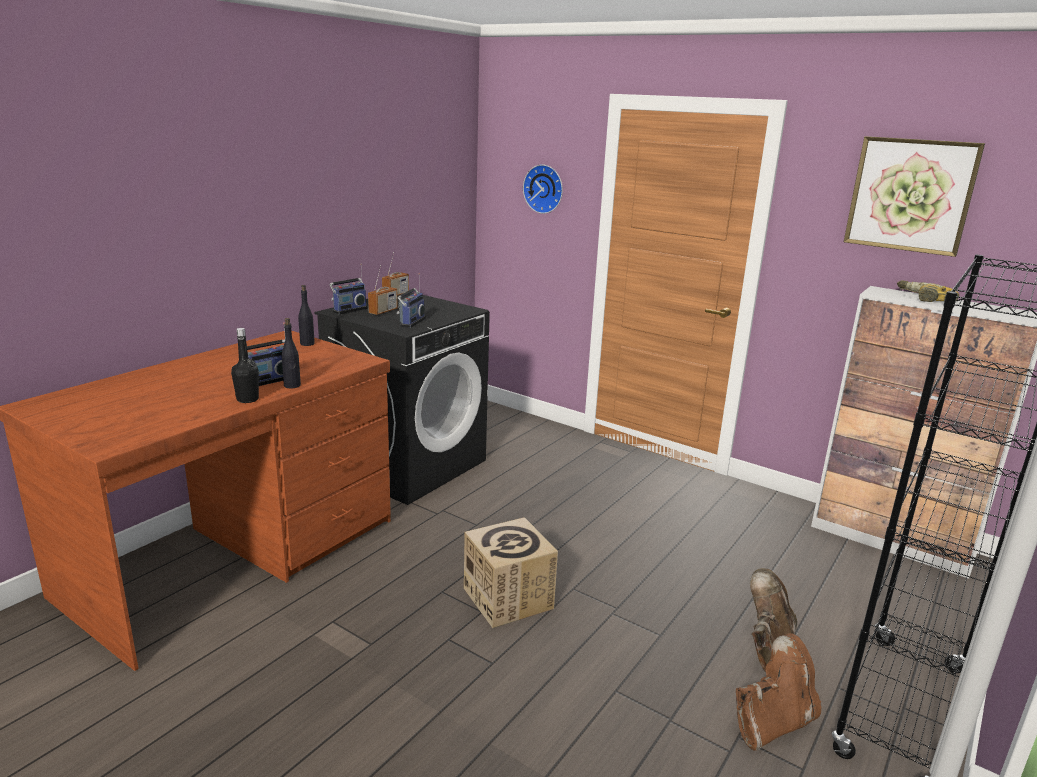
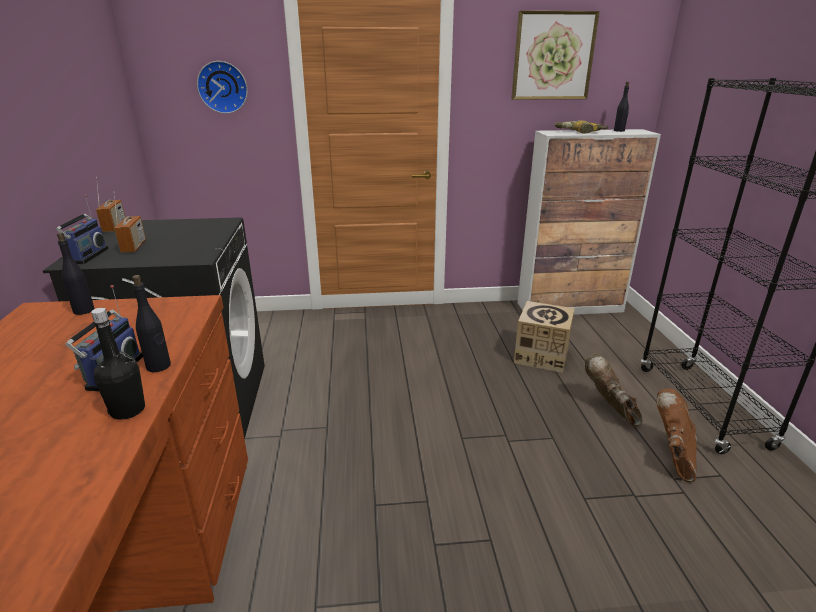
camera: 40 degrees left, 5 degrees up
(411, 322) = (188, 248): radio -> none
(508, 598) = (431, 476): cardboard box -> cardboard box (541, 356)
(994, 308) = (619, 131): none -> black bottle

